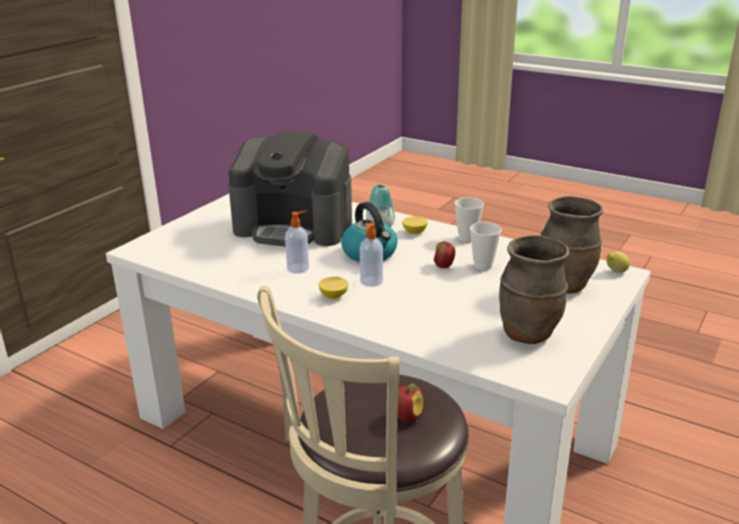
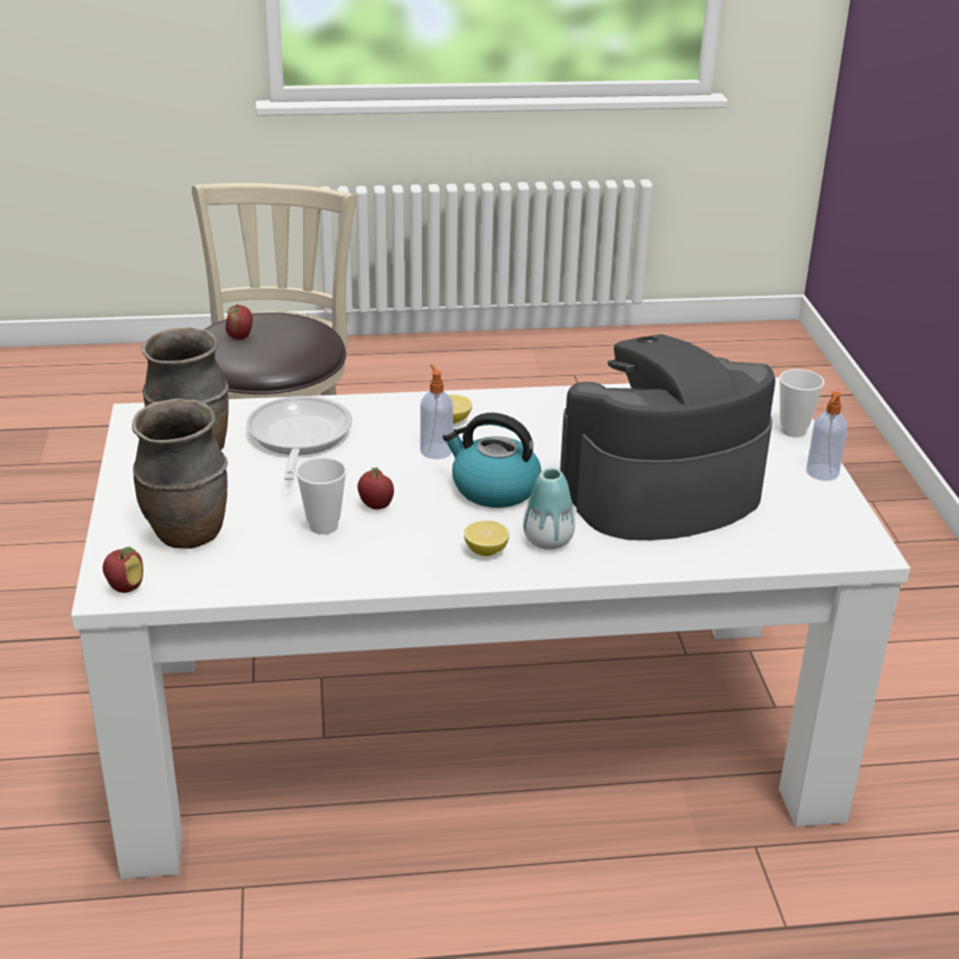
camera: 140 degrees right, 5 degrees up
(299, 268) = (544, 436): soap dispenser -> soap dispenser (822, 473)
(446, 319) = (298, 439): none -> frying pan
(467, 238) = (395, 570): cup -> cup (793, 431)
(615, 272) = (125, 587): lemon -> apple

